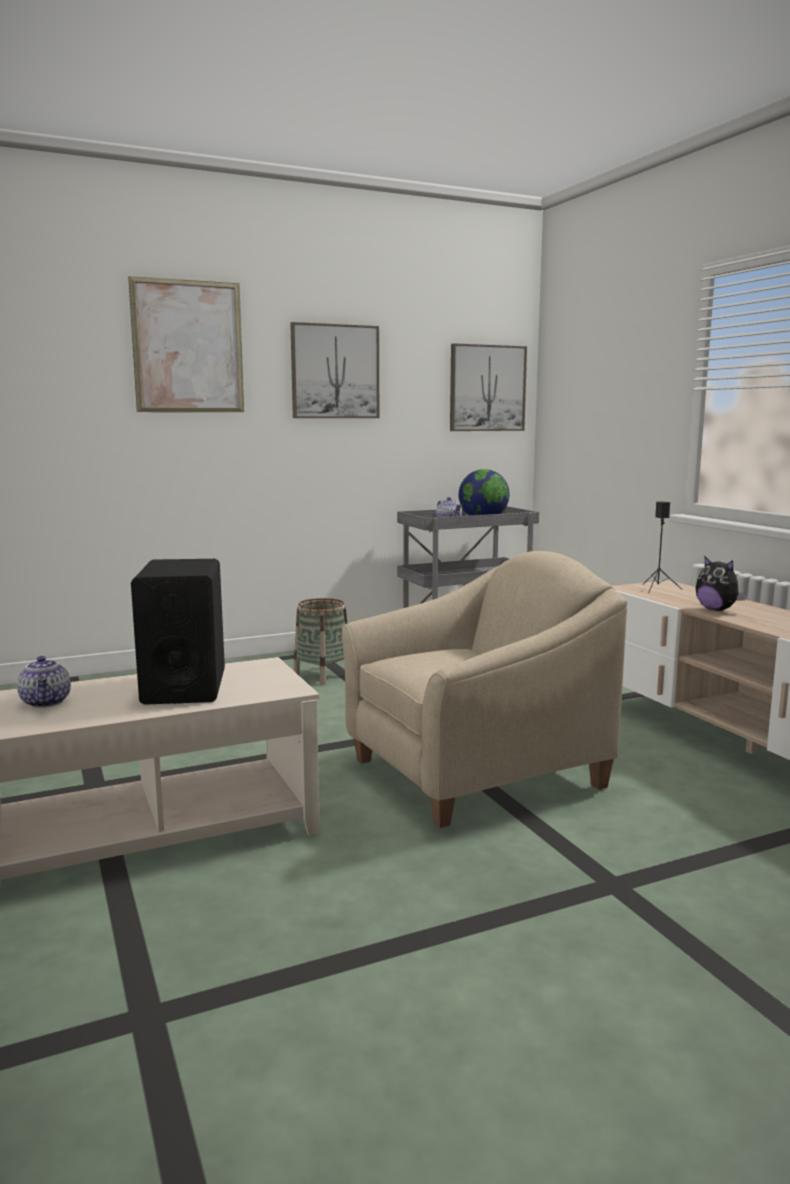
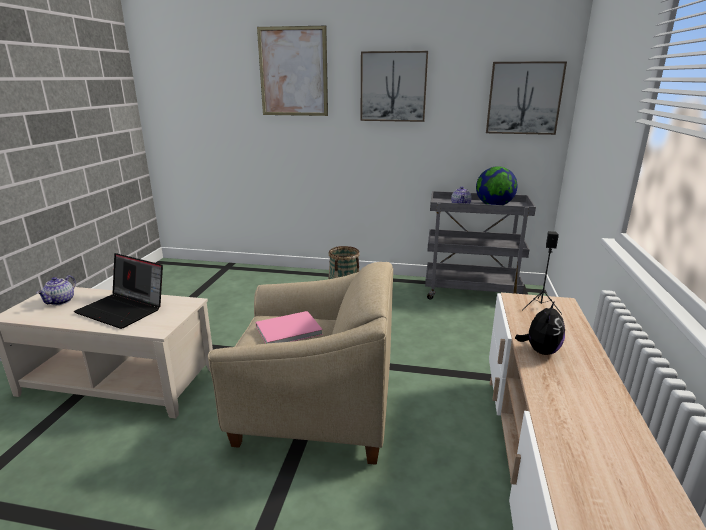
camera: 35 degrees right, 10 degrees up
(184, 687) = (124, 309): black speaker -> laptop
(443, 659) = (286, 330): none -> pink book
(716, 610) = (540, 351): plush toy -> plush toy turned 150 degrees counterclockwise

